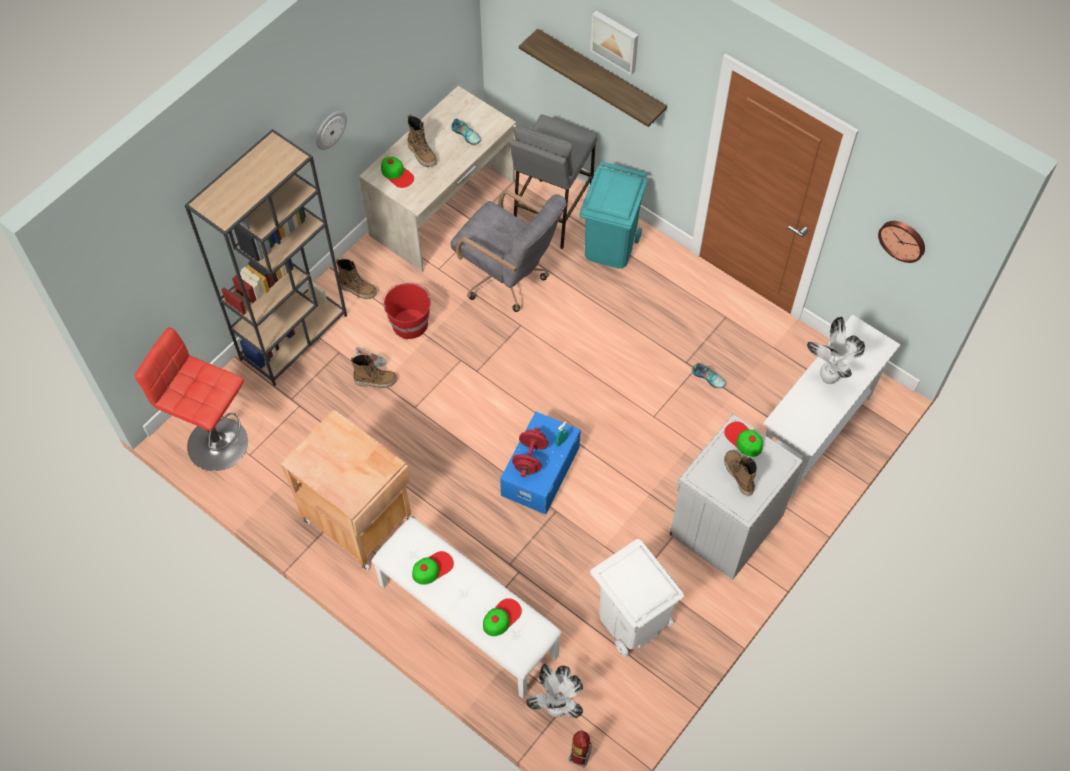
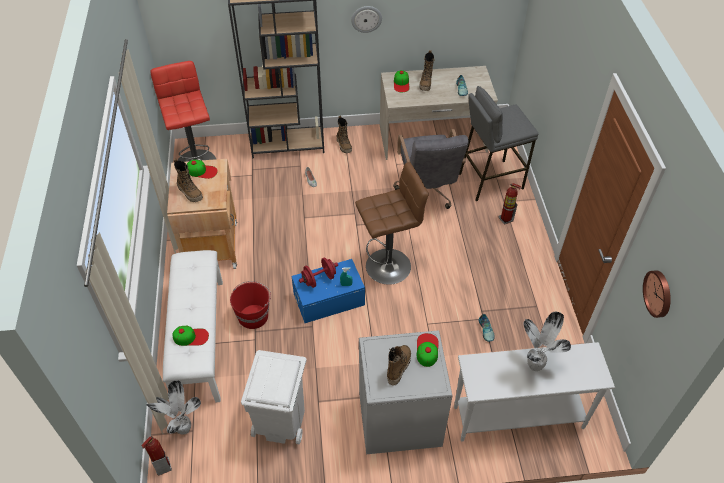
camera: 45 degrees right, 10 degrees down
(375, 381) = (300, 191): boot -> boot (190, 193)
(409, 323) = (350, 178): red bucket -> red bucket (253, 316)
(432, 568) = (191, 282): cap -> cap (202, 171)
(557, 389) = (389, 266): none -> brown stool
(600, 78) = (554, 86): shelf -> none
(610, 247) = (506, 219): turquoise trash can -> fire extinguisher
(615, 41) = (568, 53): picture -> none

